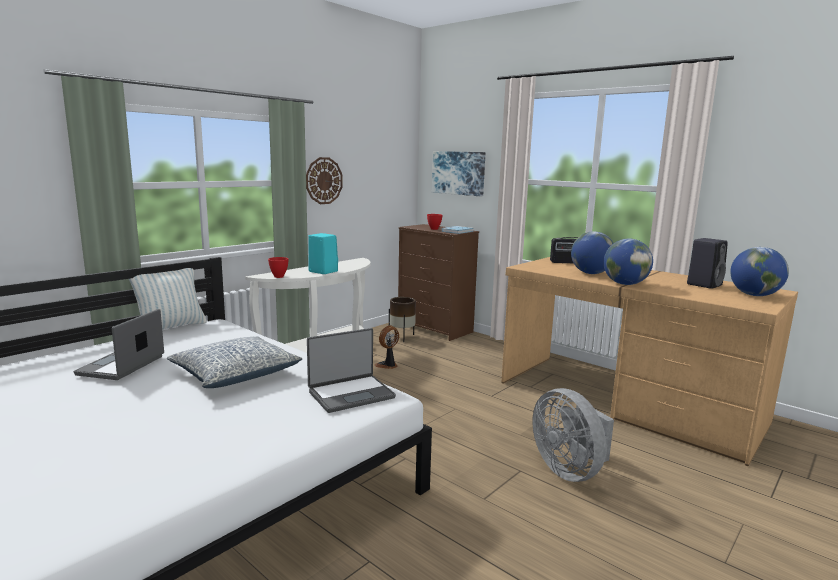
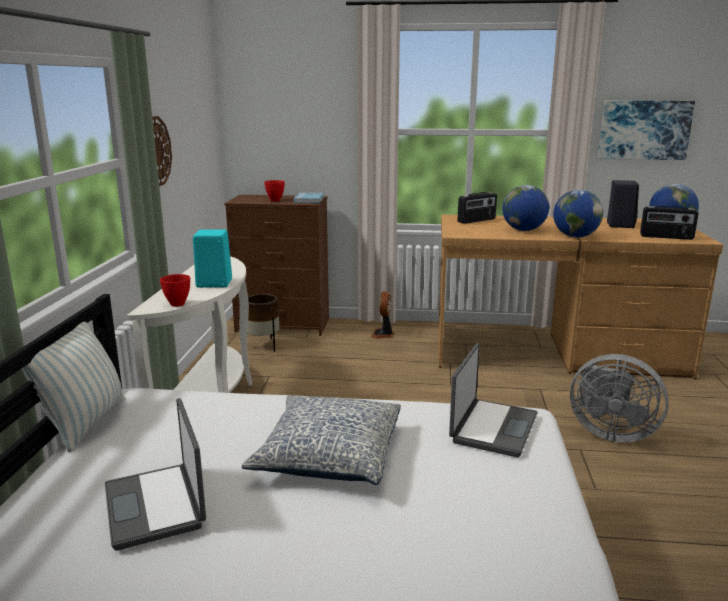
camera: 35 degrees left, 5 degrees up
(388, 365) = (302, 385): fan -> fan (383, 334)
(458, 173) = (288, 124): picture -> picture (644, 130)
(724, 299) = (666, 237): none -> radio

